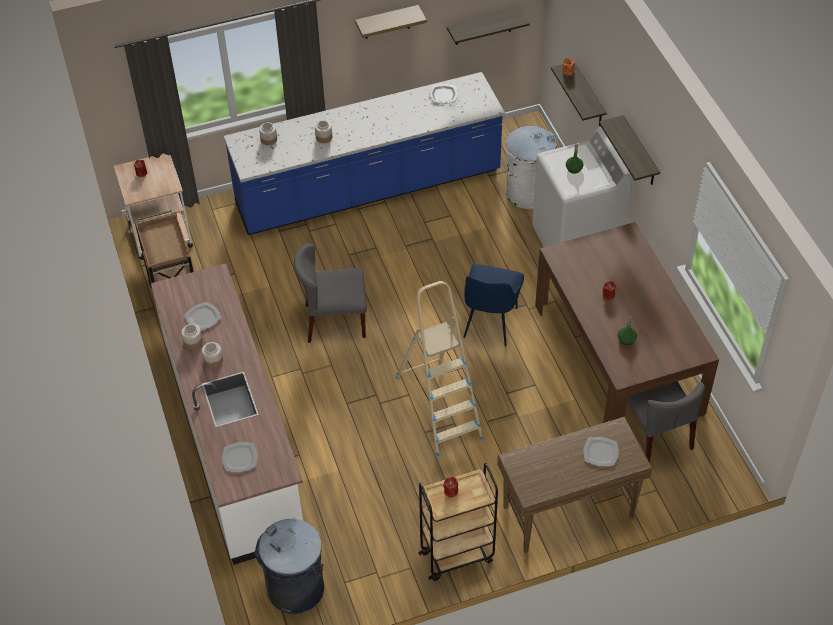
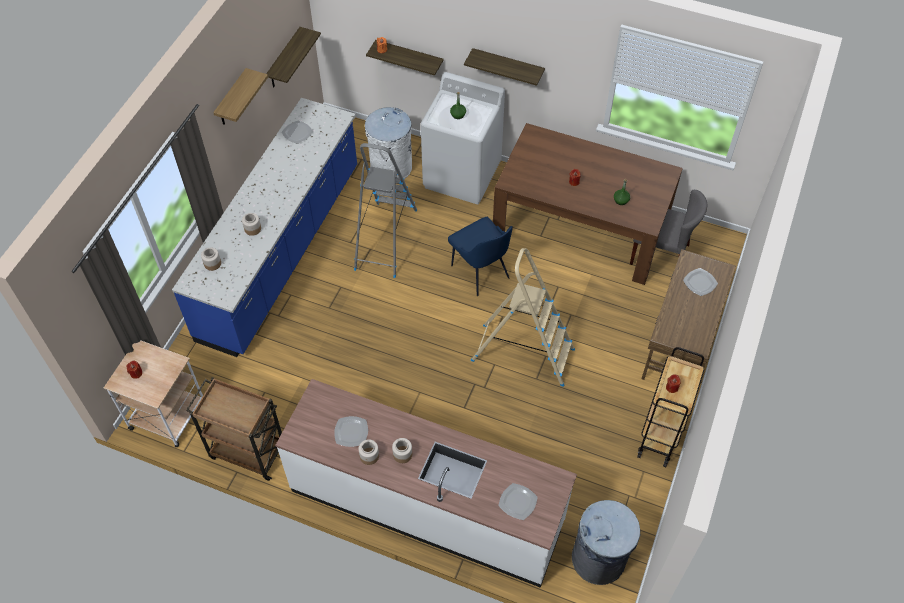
camera: 50 degrees left, 5 degrees up
(334, 321) = (381, 361): grey chair -> none
(454, 240) = (386, 238): none -> grey step ladder

